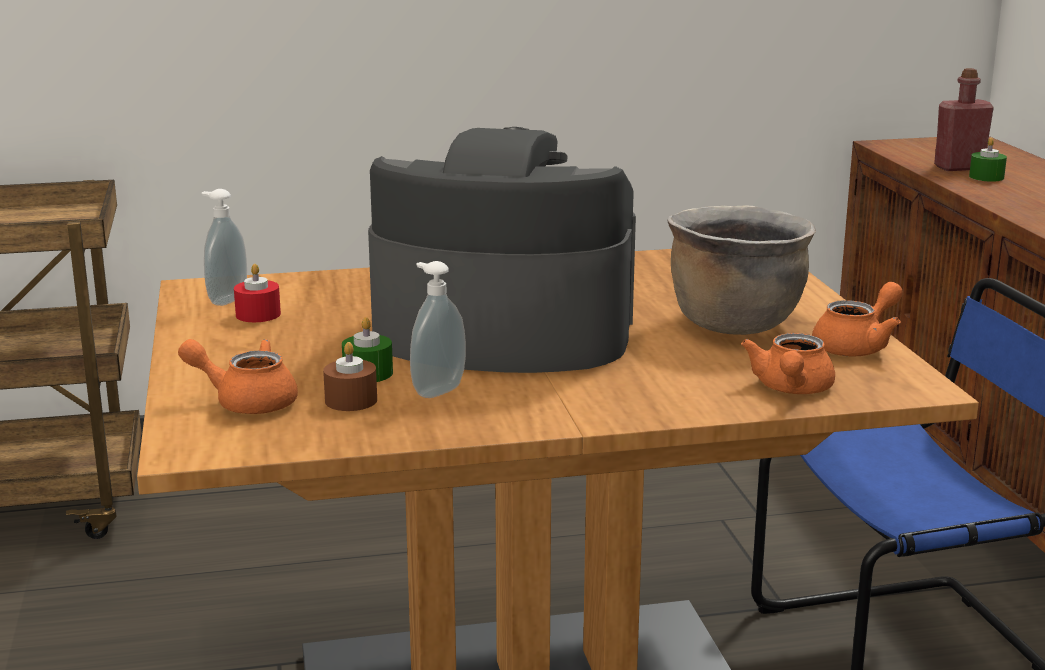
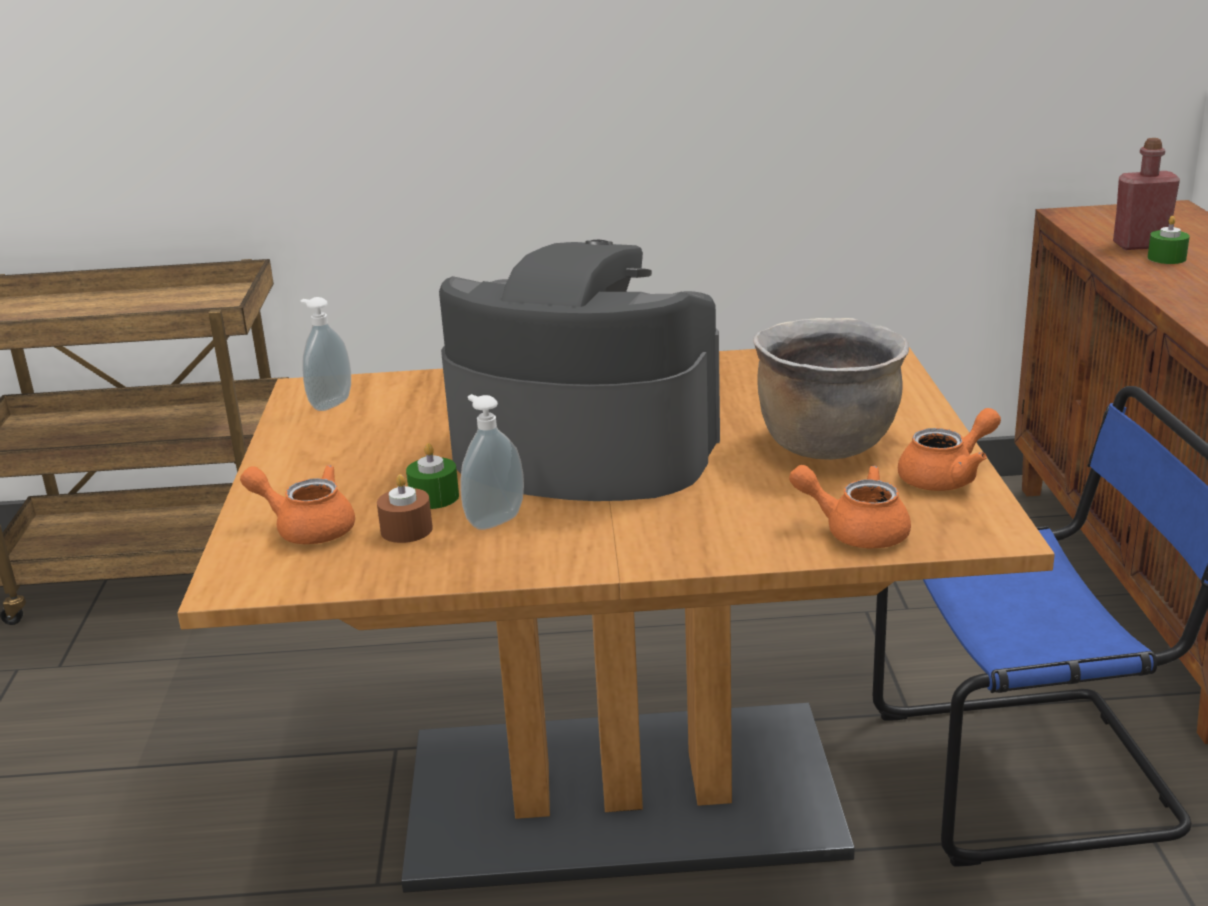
camera: 10 degrees right, 5 degrees up
(258, 314) = (354, 422): red candle -> none
(791, 389) = (855, 530): orange teapot -> orange teapot turned 90 degrees clockwise

